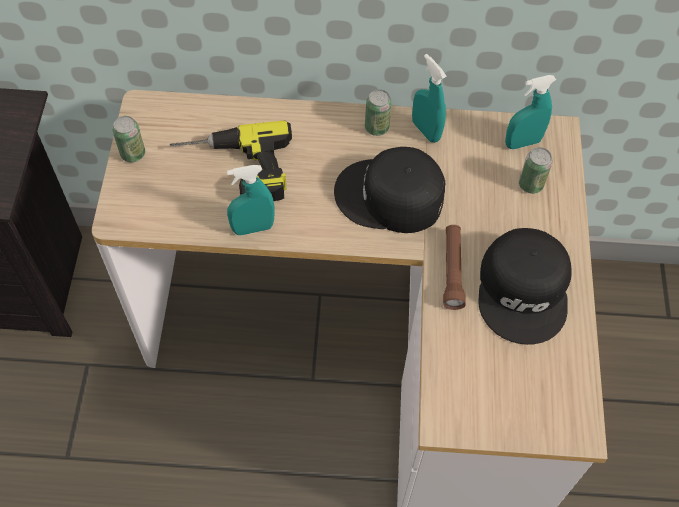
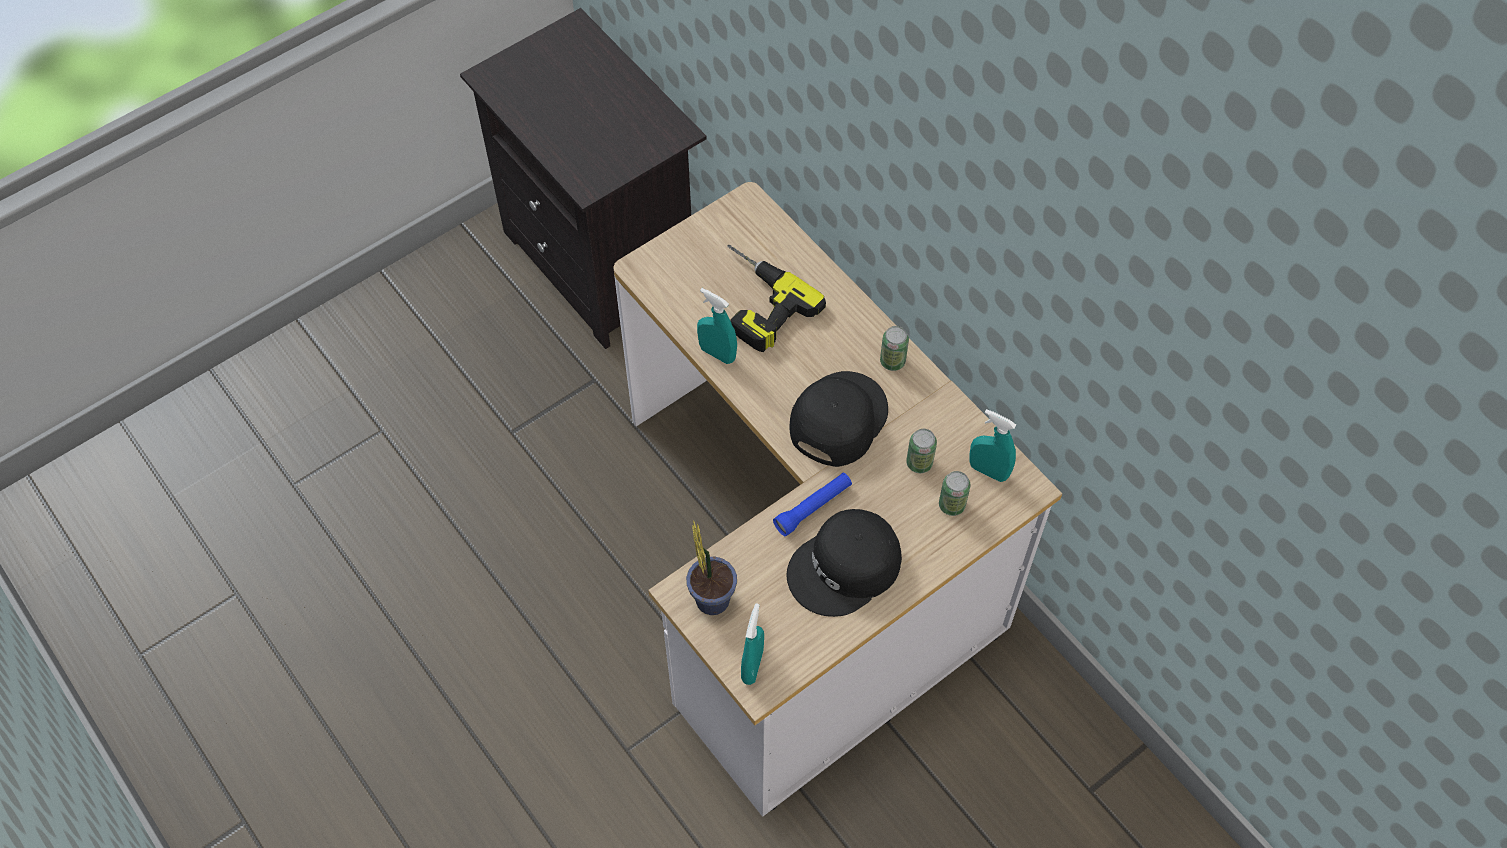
camera: 50 degrees right, 0 degrees up
(133, 154) = (702, 231): can -> can (919, 463)
(390, 197) = (836, 419): black cap -> black cap turned 60 degrees clockwise
(425, 130) = (926, 396): turquoise spray bottle -> turquoise spray bottle (752, 666)
(452, 271) = (813, 507): brown flashlight -> blue flashlight
(467, 401) = (711, 595): none -> potted plant

